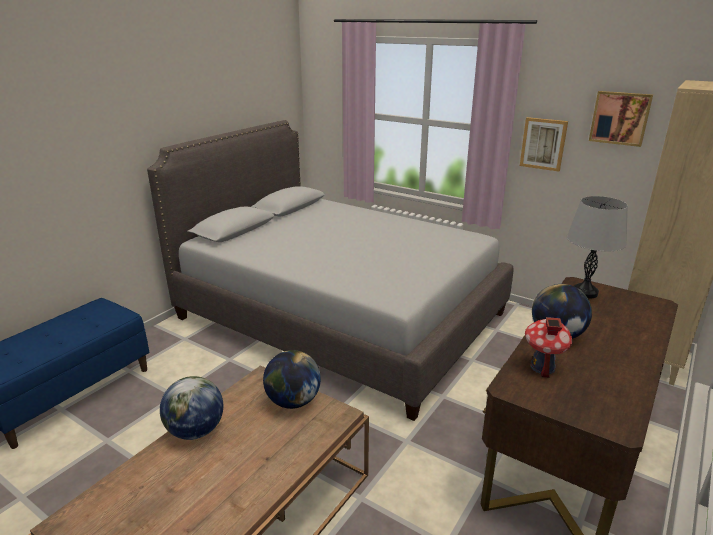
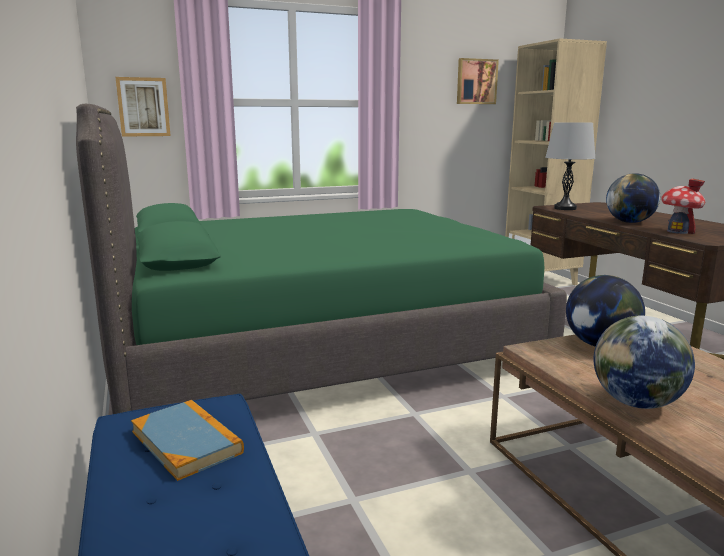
camera: 55 degrees left, 10 degrees down
(87, 322) = (186, 442): none -> book
(340, 315) = (318, 346): grey bed -> green bed
(543, 144) = (420, 112): picture -> picture (143, 107)

